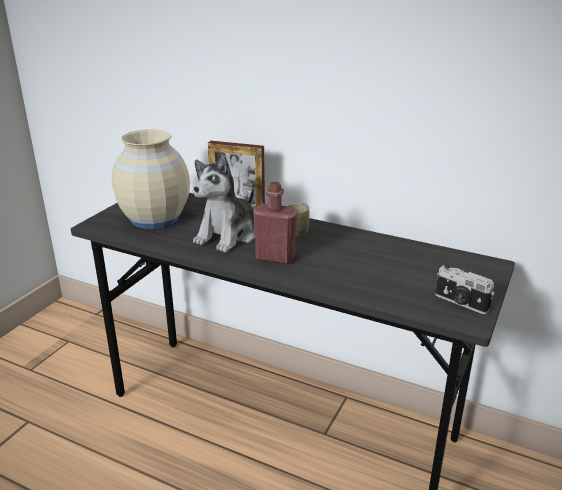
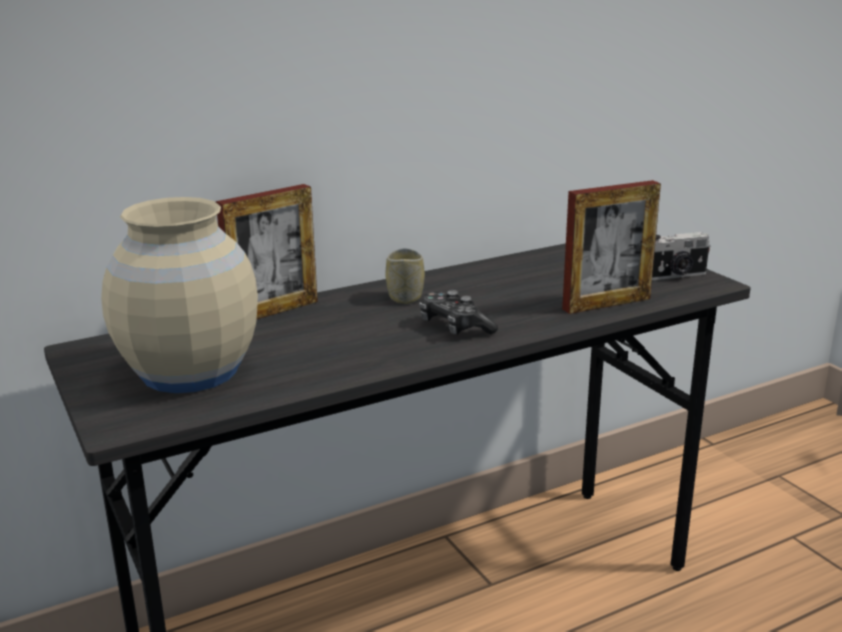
camera: 55 degrees left, 5 degrees down
(228, 236) = (345, 337): plush toy -> none
(275, 257) = (454, 327): red bottle -> game controller
(371, 292) = (606, 304): none -> picture frame

